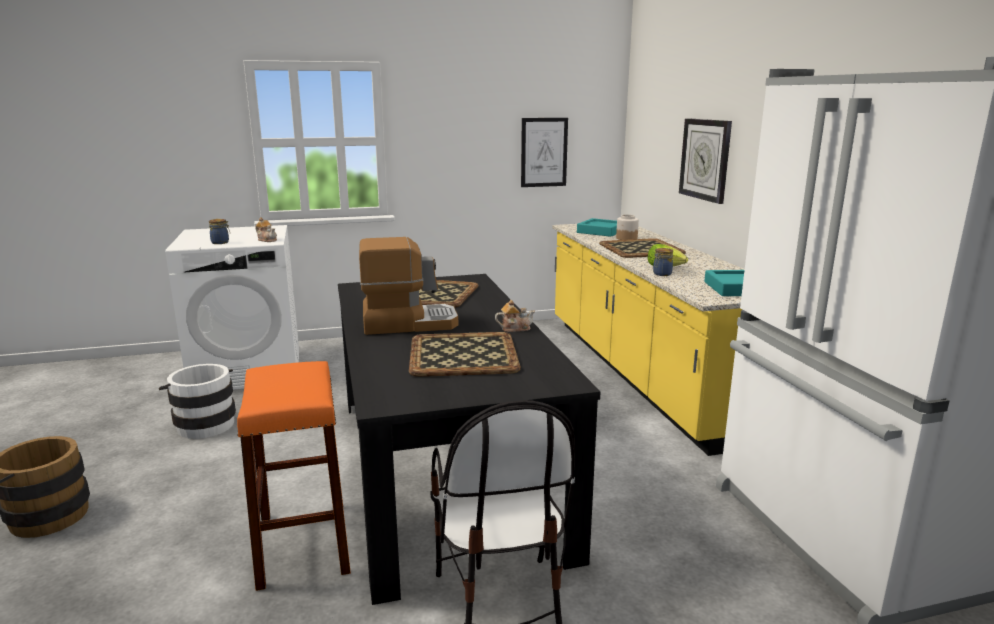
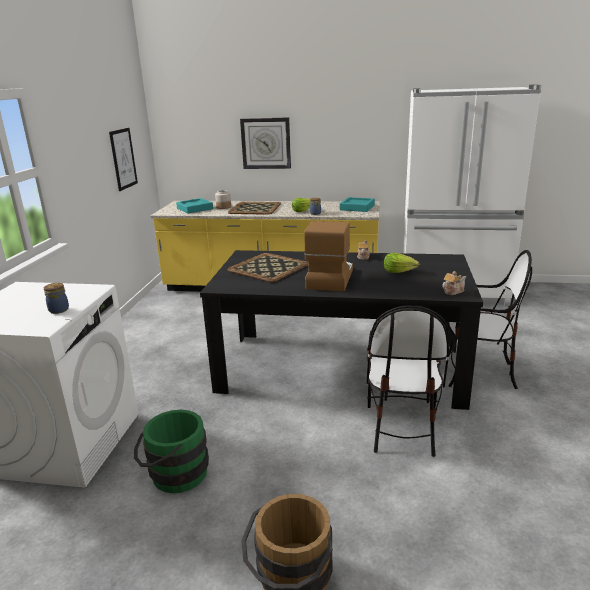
camera: 65 degrees left, 5 degrees up
(203, 423) = (174, 474): white bucket -> green bucket
(267, 240) = (84, 290): teapot -> teapot (453, 291)
(303, 543) = (401, 428): orange stool -> chair
(464, 354) = (399, 271): tray -> lettuce

